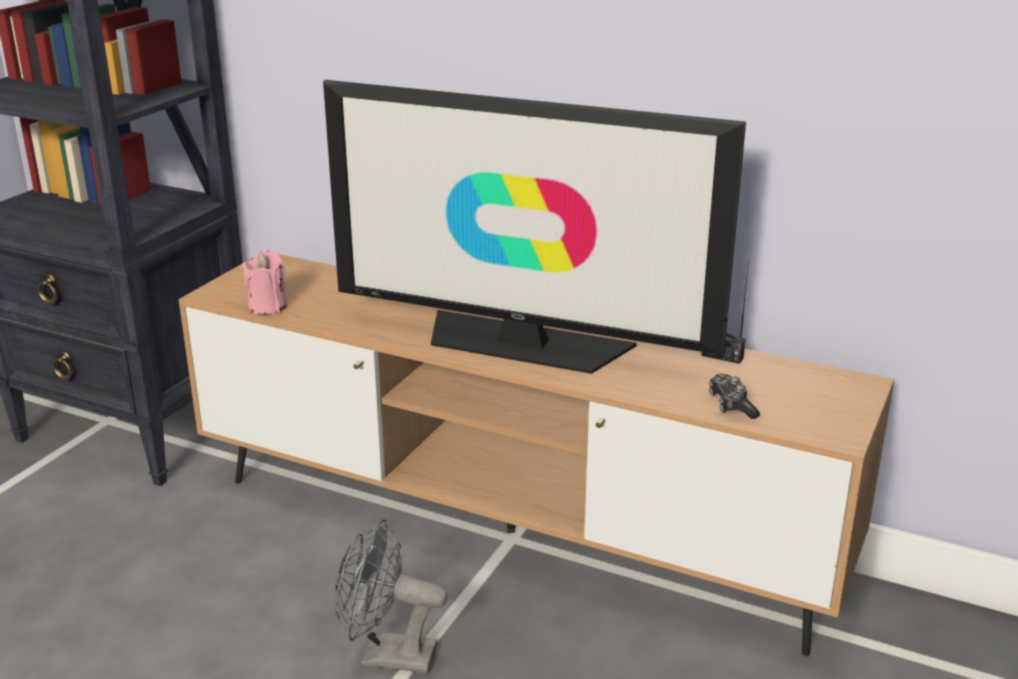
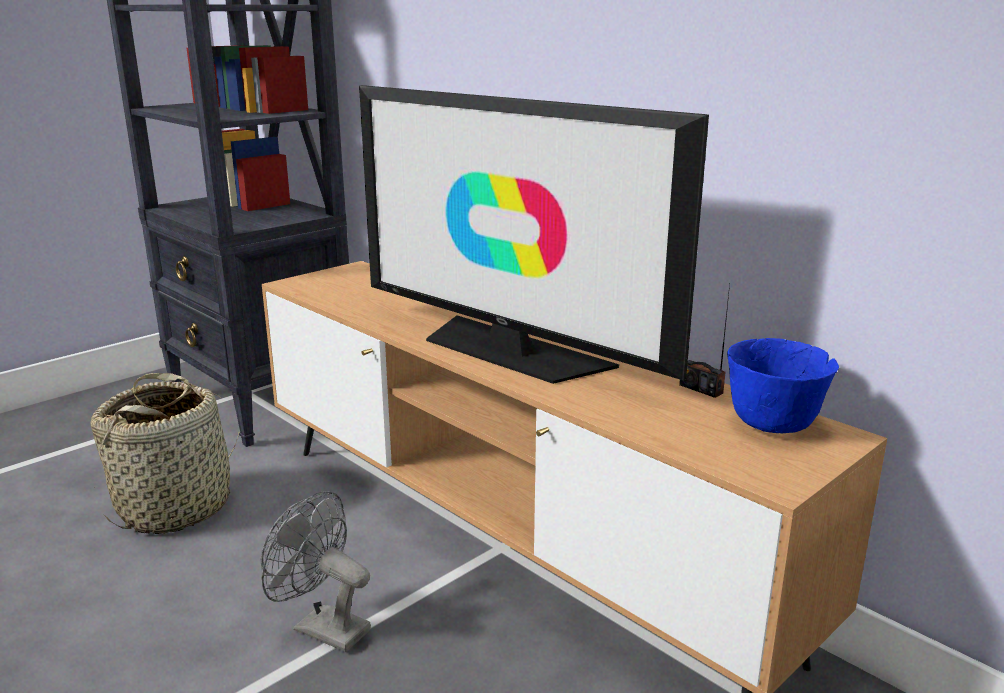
camera: 20 degrees right, 5 degrees down
(130, 570) = (176, 506): none -> basket
(267, 306) = (322, 296): pink candle -> none
(731, 405) = (675, 433): game controller -> none
(804, 382) = (775, 425): none -> blue bowl

